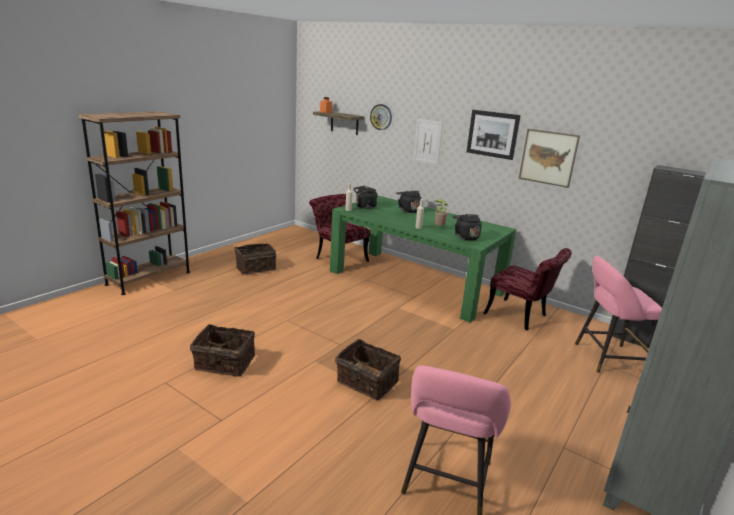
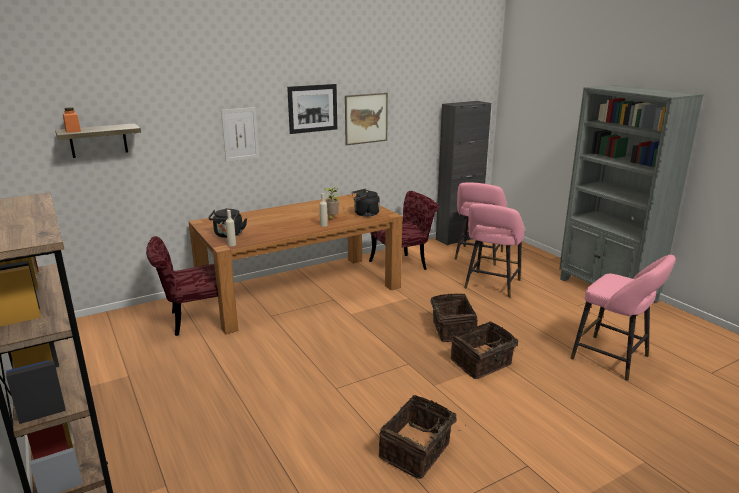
camera: 65 degrees left, 0 degrees up
(255, 268) = (158, 391): basket -> basket (452, 330)
(381, 117) = (164, 118): wall clock -> none
(408, 210) = (263, 218): black kettle -> none
(415, 282) = (300, 291): green dining table -> brown dining table
(539, 374) = (491, 285): none -> pink stool

